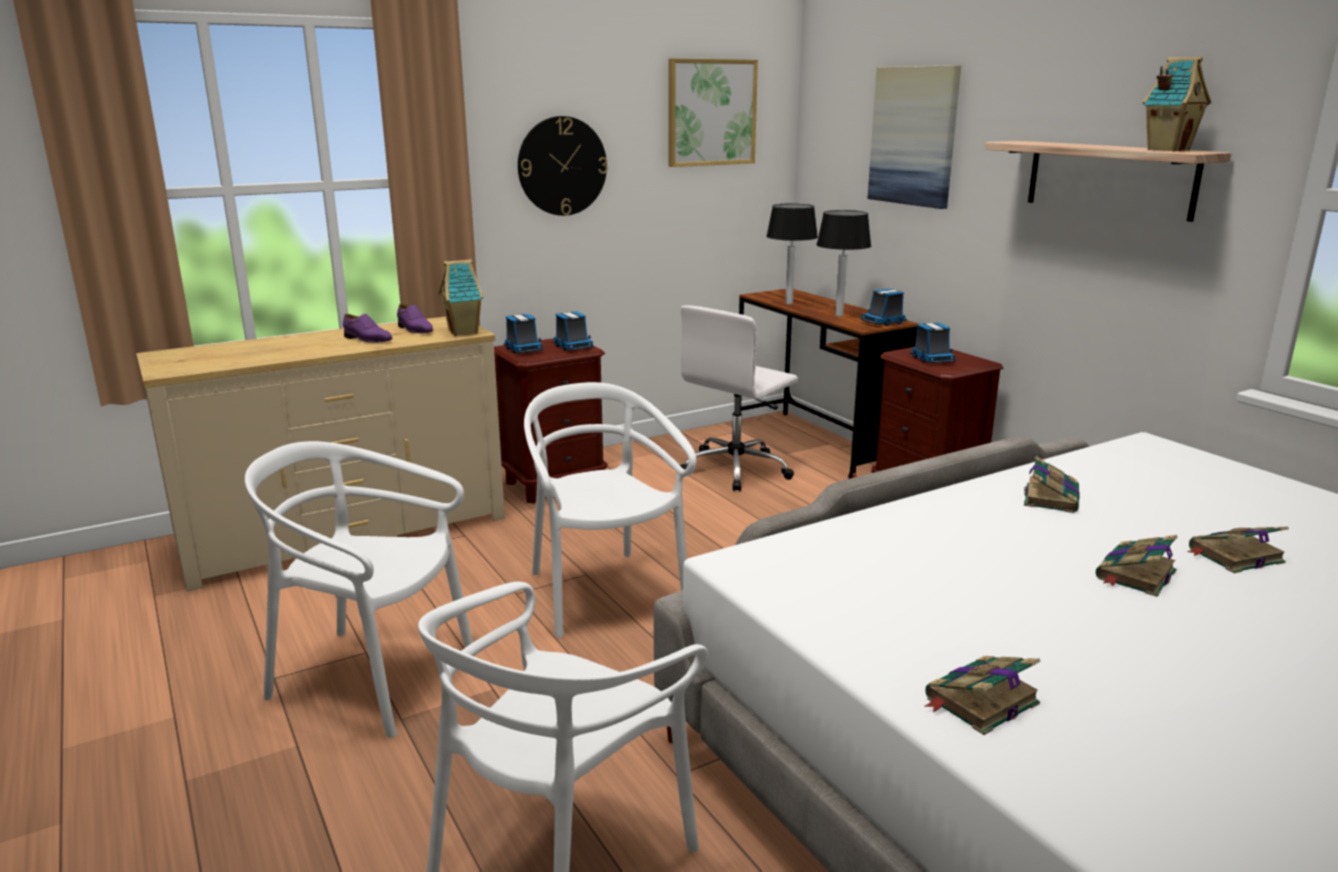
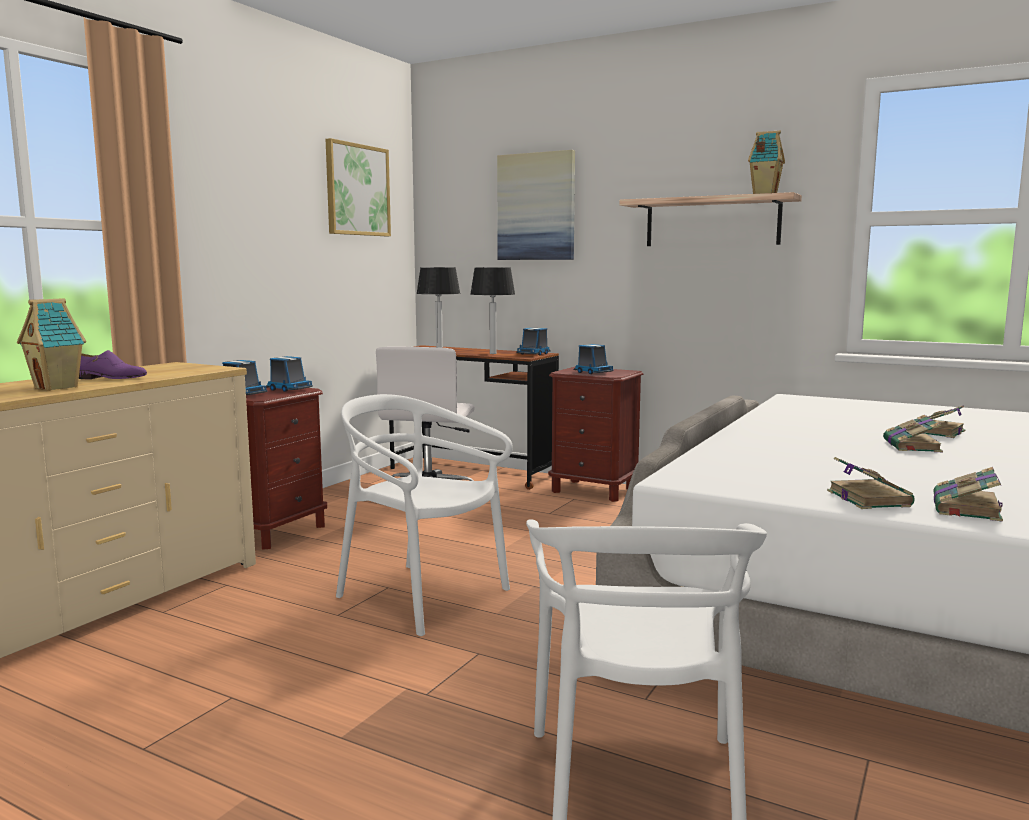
camera: 30 degrees left, 10 degrees down
(372, 677) = (265, 714): white chair -> none
(415, 329) = (151, 370): purple shoe -> none
(464, 332) = (211, 368): toy house -> toy house (58, 387)
(562, 166) = (247, 224): wall clock -> none
(1051, 497) = (795, 424): book -> book (867, 498)

